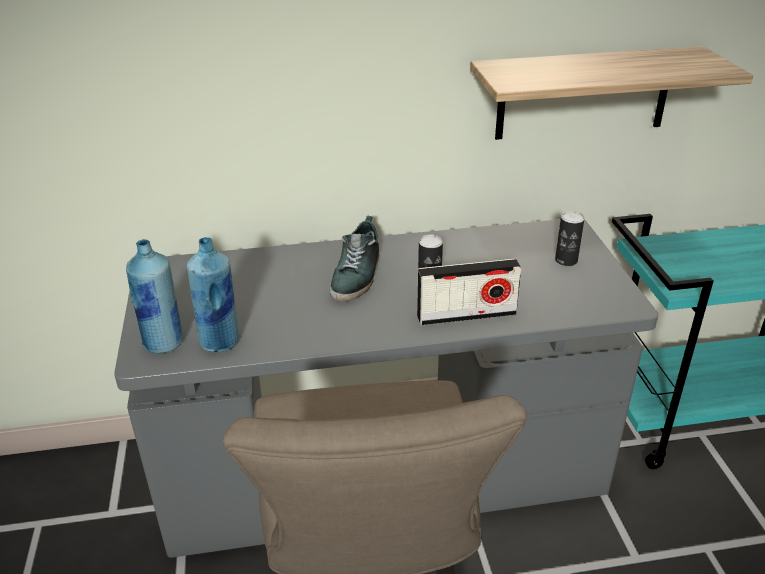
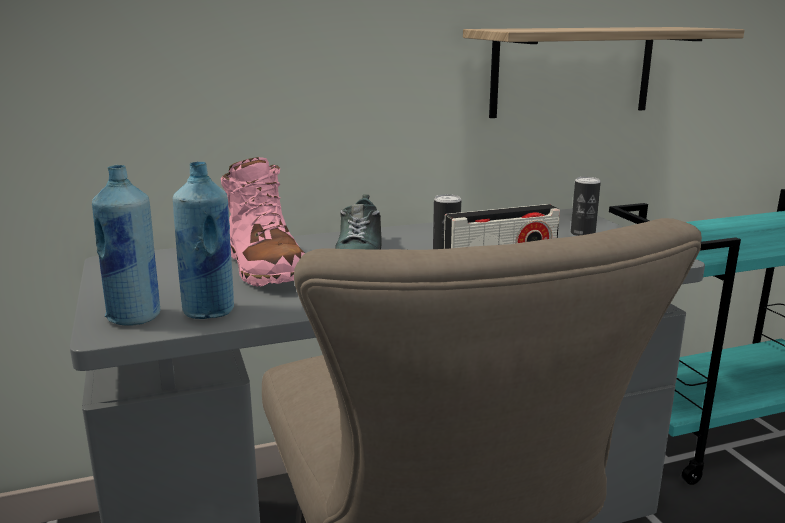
camera: 10 degrees left, 15 degrees down
(274, 288) = (265, 268): none -> pink boot

